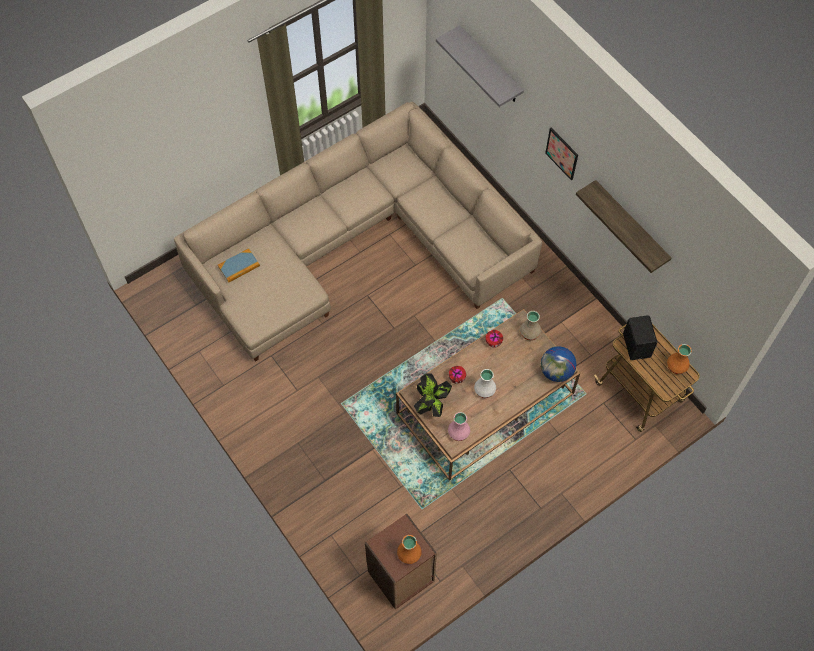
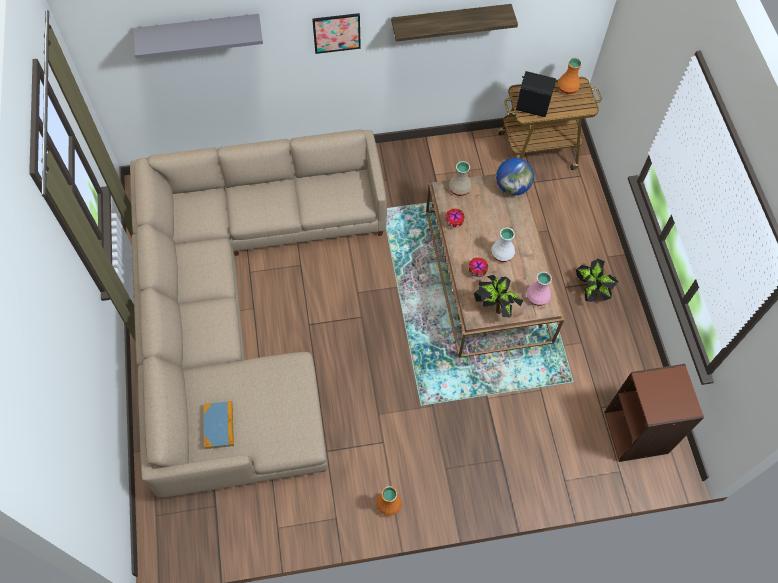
camera: 65 degrees left, 0 degrees up
(408, 554) = (677, 389): orange vase -> orange vase (389, 505)
(518, 492) = (591, 290): none -> potted plant

